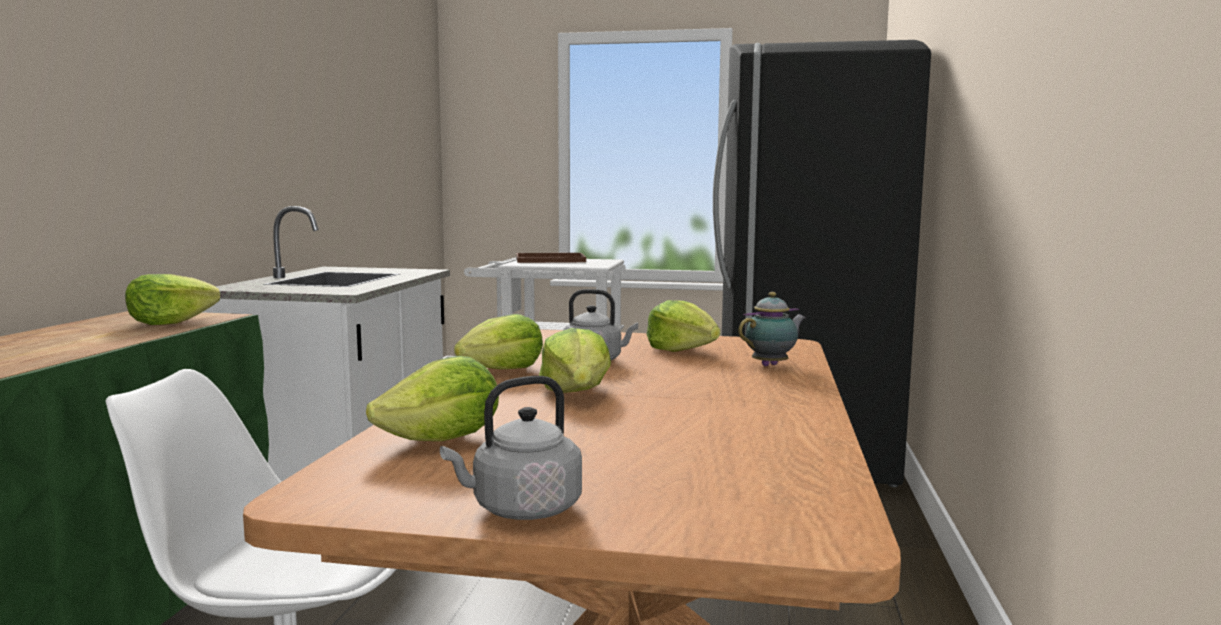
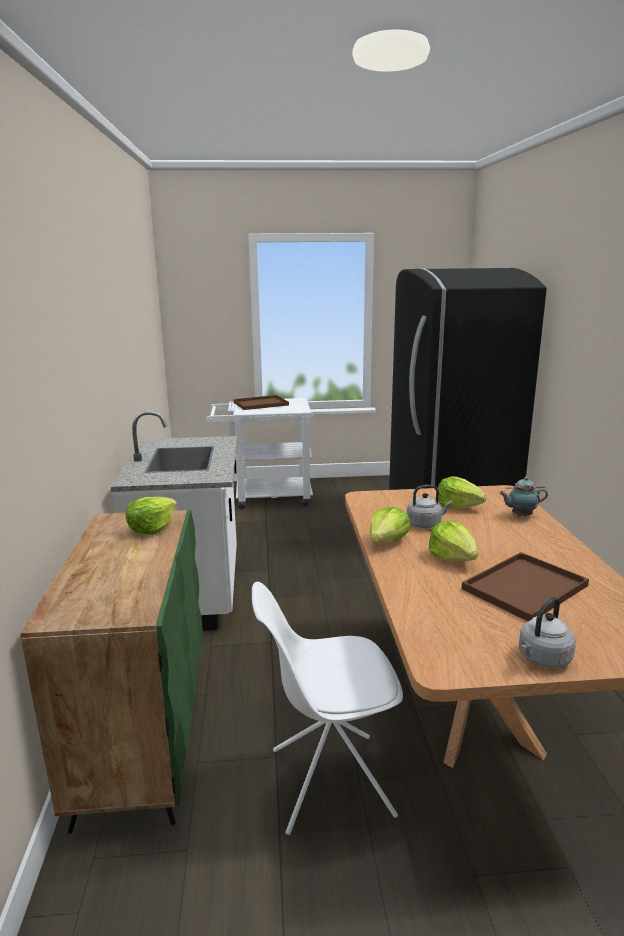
camera: 15 degrees left, 10 degrees up
(443, 441) = (441, 612): lettuce -> none
(647, 430) = (525, 586): none -> brown tray
(772, 365) = (520, 516): teapot -> teapot turned 135 degrees counterclockwise

